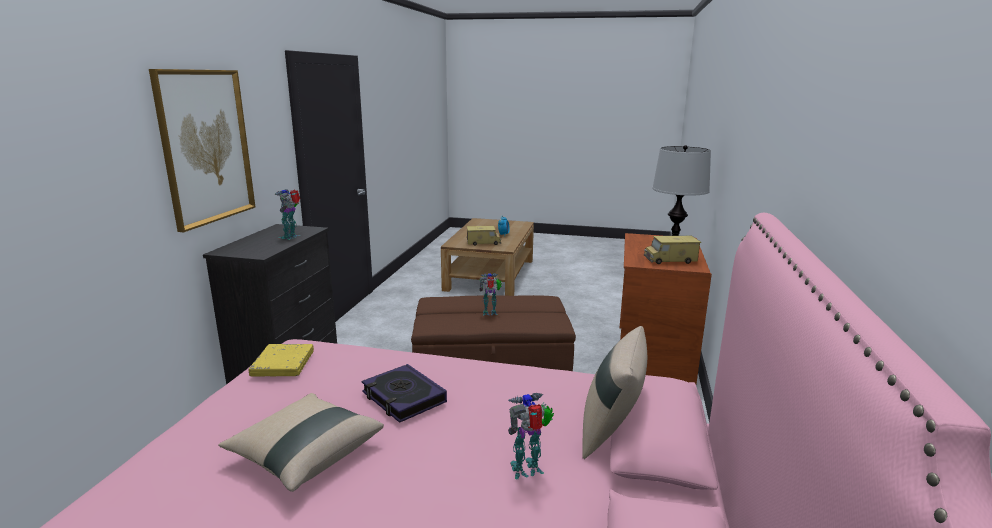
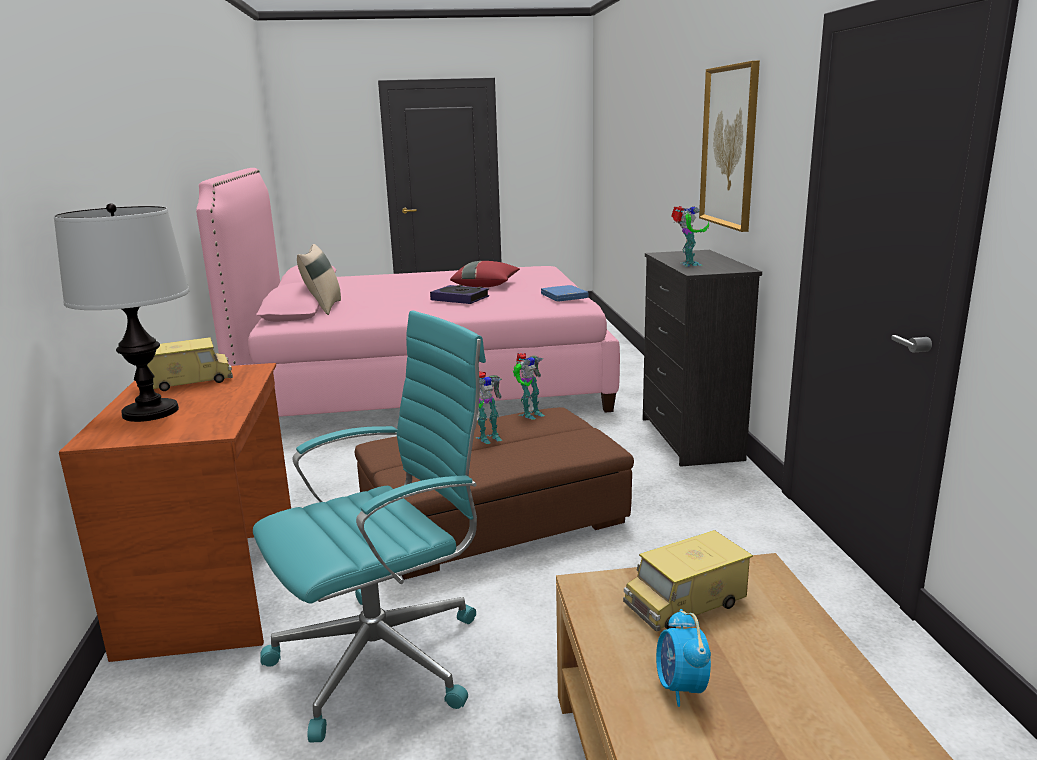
camera: 160 degrees right, 0 degrees up
(283, 364) = (564, 297): yellow book -> blue book
(305, 455) = (486, 286): beige pillow -> red pillow
(528, 470) = (369, 295): toy robot -> toy robot (529, 414)
(568, 315) = (386, 658): none -> turquoise office chair

